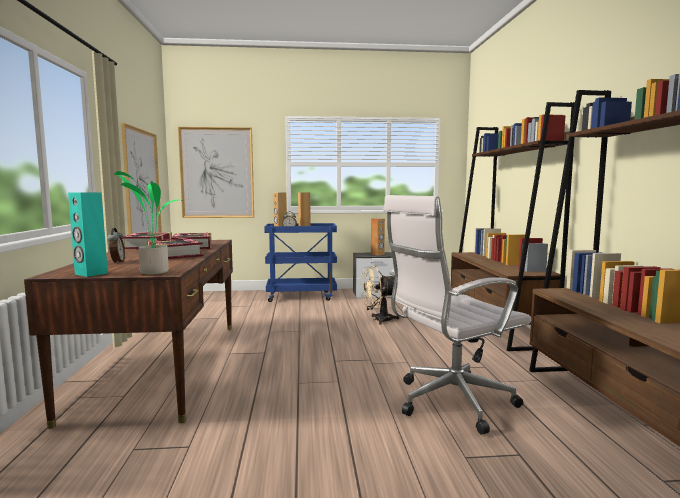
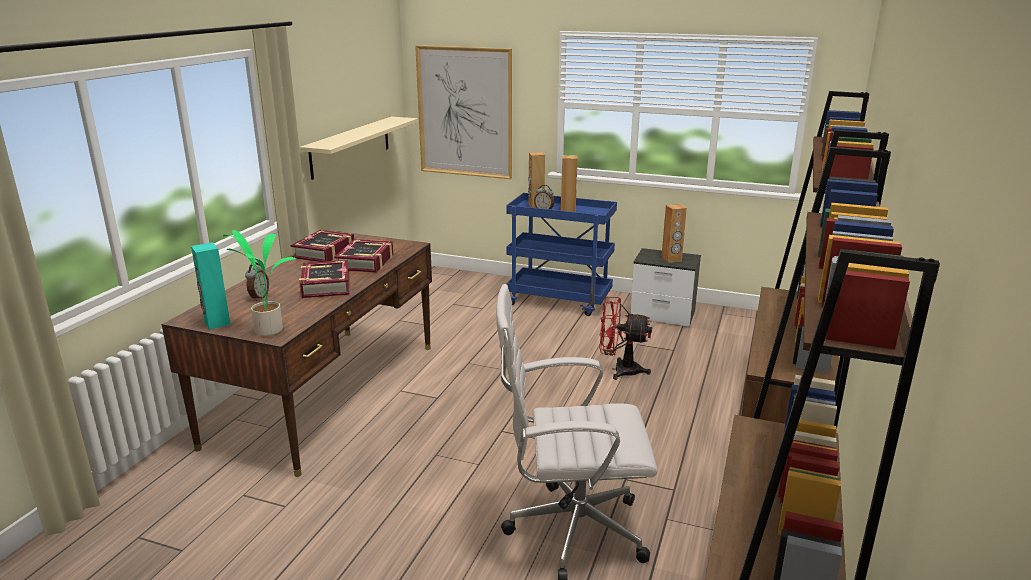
camera: 25 degrees right, 15 degrees up
(142, 185) = (351, 146): picture -> beige shelf
(378, 320) = (619, 370): beige fan -> red fan

